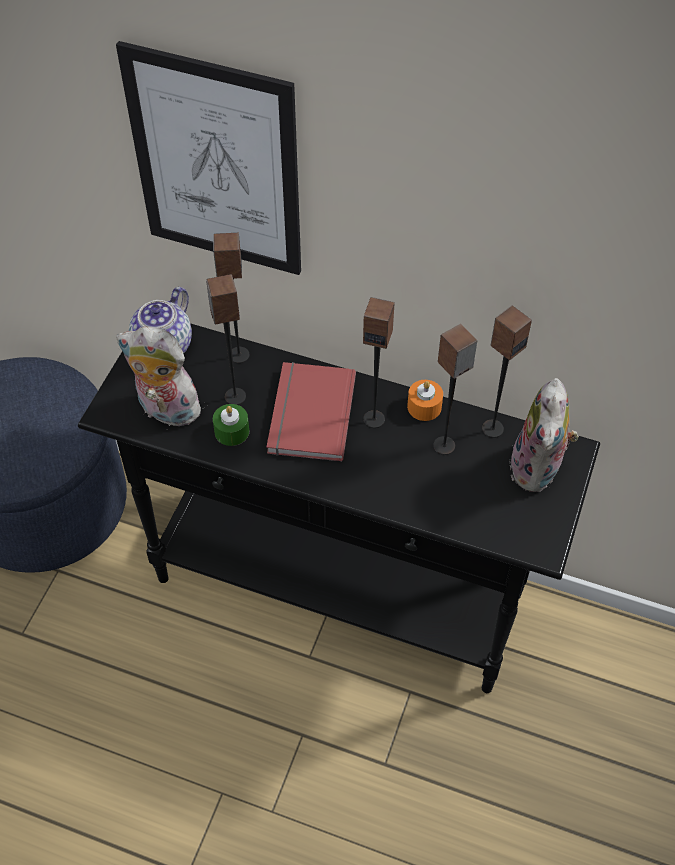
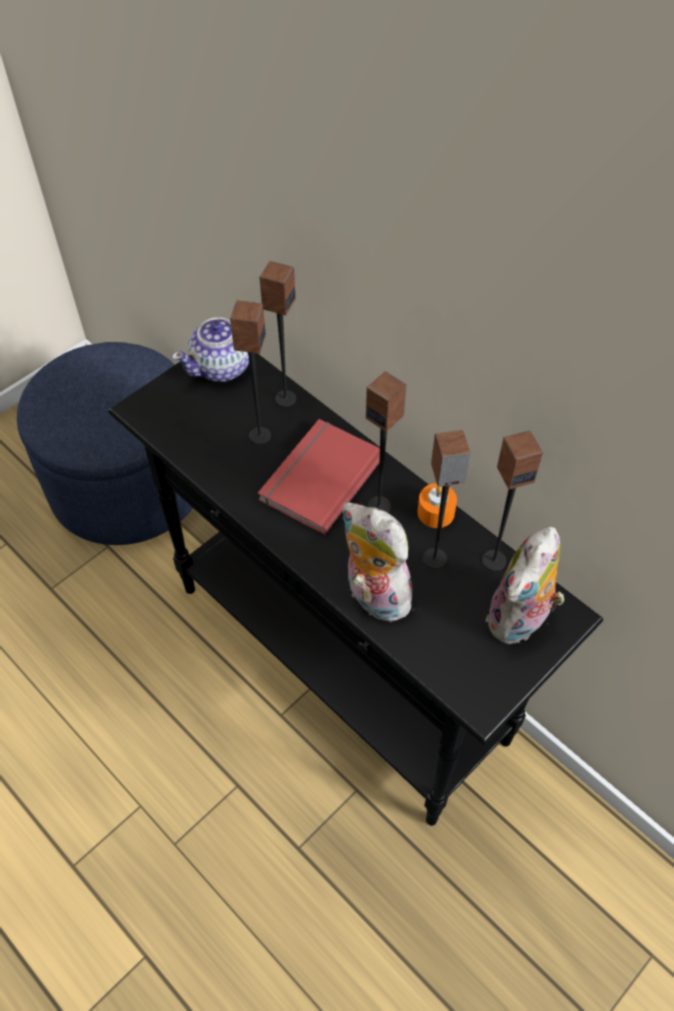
camera: 25 degrees right, 0 degrees up
(165, 411) = (190, 425): plush toy -> plush toy (373, 596)
(216, 164) = (289, 189): picture -> none
(232, 431) = (238, 467): green candle -> none

